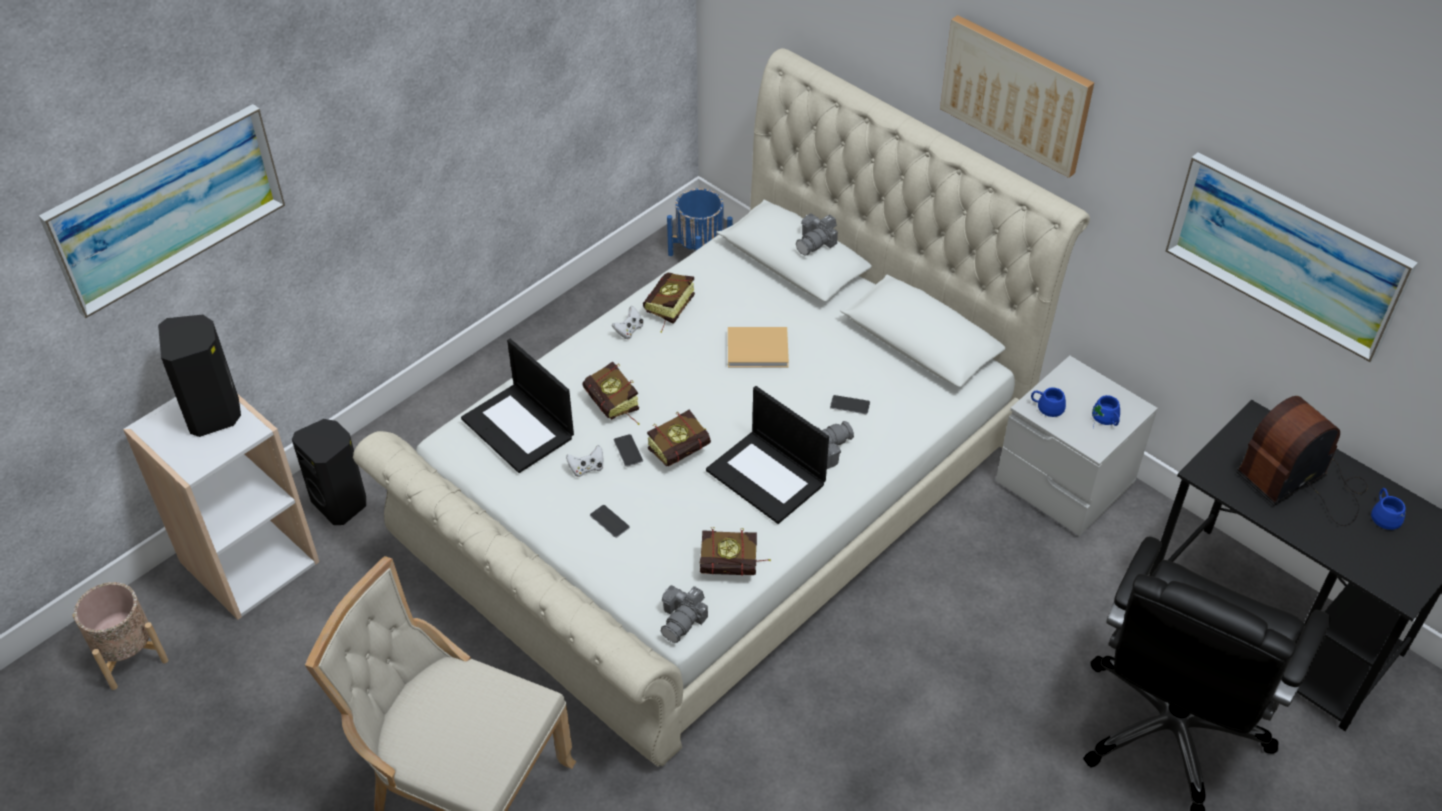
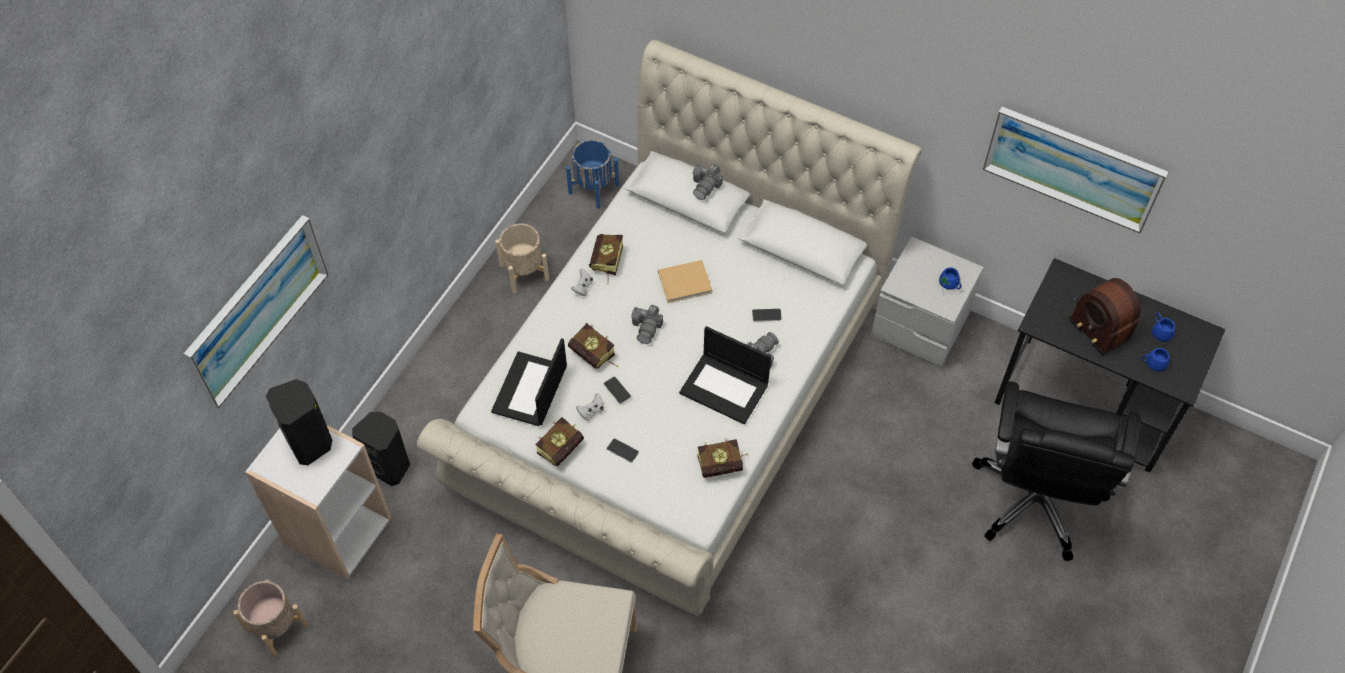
camera: 15 degrees left, 10 degrees up
(519, 428) = (530, 390): laptop -> laptop turned 75 degrees clockwise
(584, 327) = (524, 273): none -> beige planter
(683, 620) = (700, 515): camera -> camera (647, 328)
(684, 449) = (657, 379): book -> book (563, 446)
(1016, 94) = (854, 69): picture -> none
(1047, 404) = (906, 281): blue mug -> blue mug (1153, 360)
(1303, 482) = (1103, 317): radio -> radio turned 75 degrees counterclockwise

